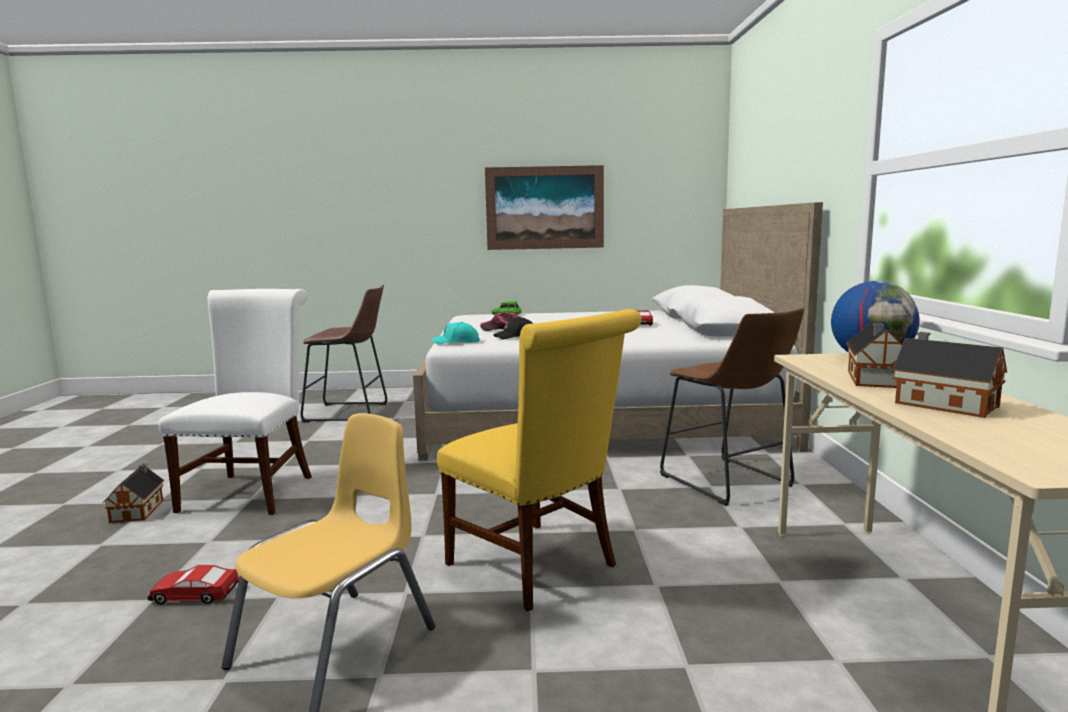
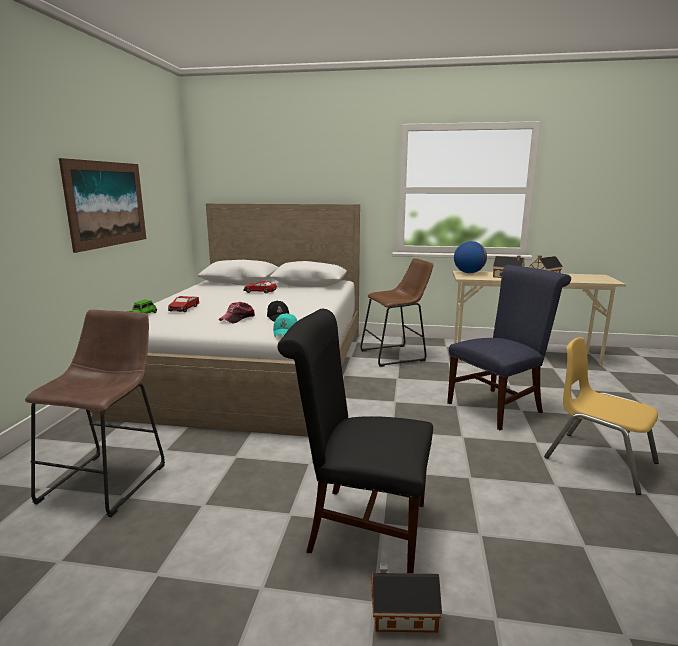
camera: 80 degrees left, 5 degrees up
(194, 595) = (569, 523): toy car -> toy car (184, 308)
(252, 490) = (359, 526): white chair -> black chair
(539, 567) = (498, 406): yellow chair -> blue chair

